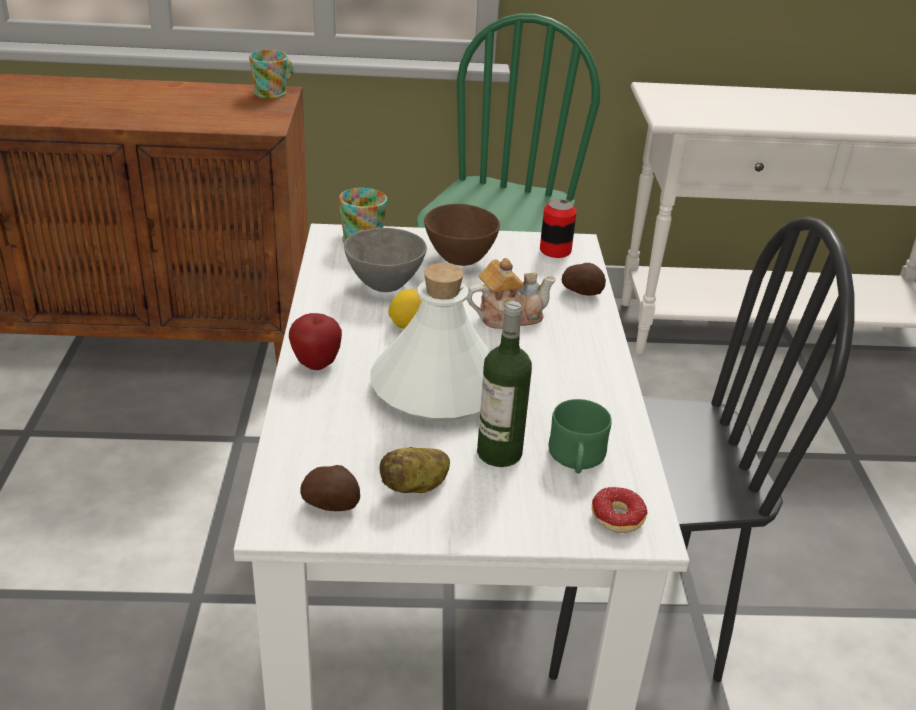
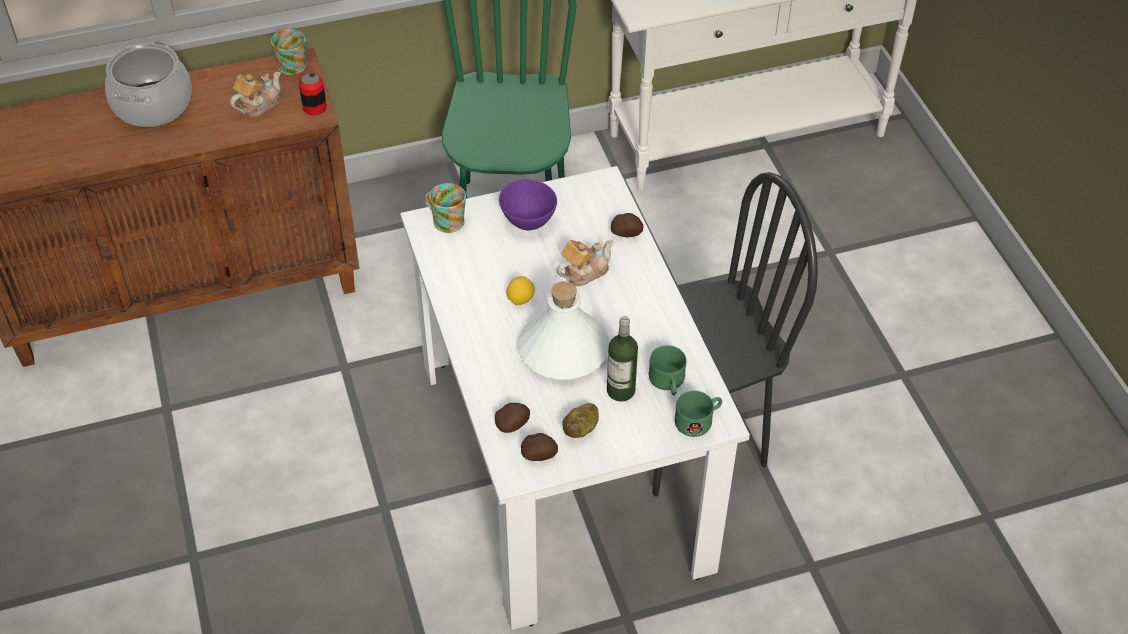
camera: 15 degrees left, 15 degrees up
(107, 93) = (152, 105): none -> cooking pot
(212, 110) = (258, 105): none -> teapot
(315, 457) = (513, 425): none -> potato
(316, 364) = (476, 352): apple -> none
(384, 286) = (486, 265): grey bowl -> none
(458, 259) = (527, 222): brown bowl -> purple bowl
(555, 250) = (593, 194): can -> can (315, 108)
(608, 520) = (698, 420): donut -> green mug

